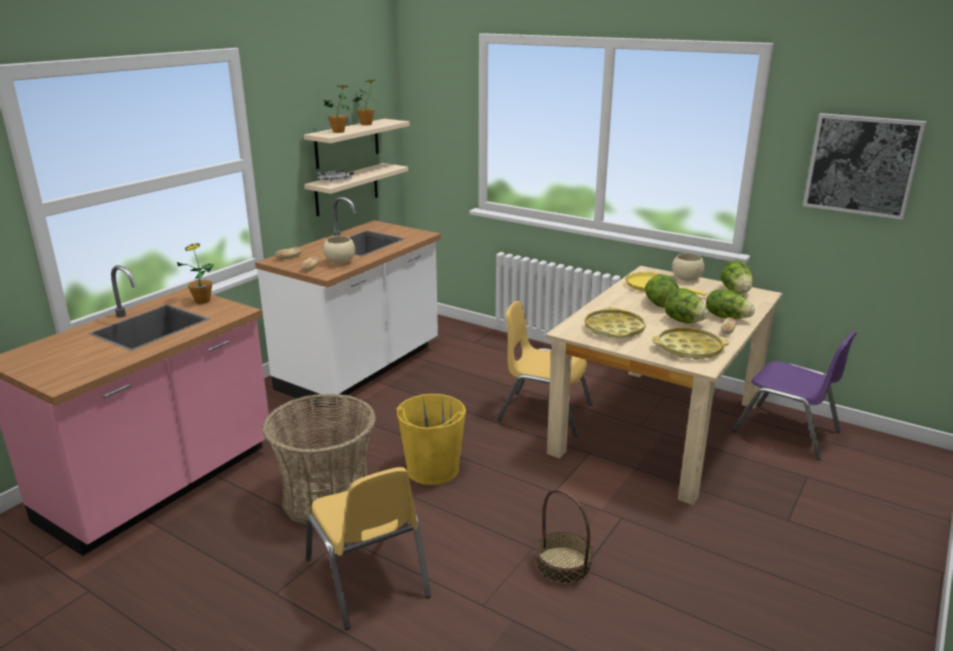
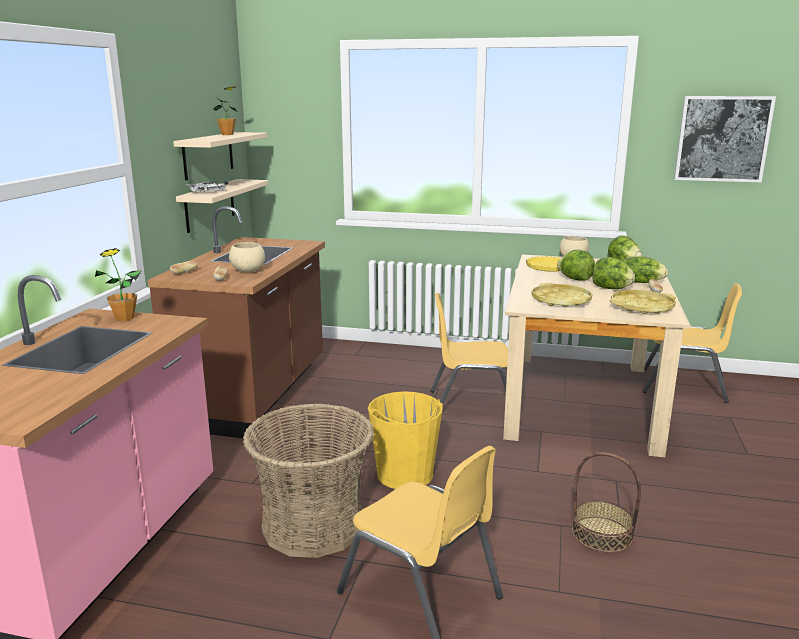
camera: 20 degrees left, 5 degrees down
(339, 132) = (209, 138): potted plant -> none
(361, 369) = (255, 394): white counter -> brown counter
(787, 431) = (684, 385): purple chair -> yellow chair

